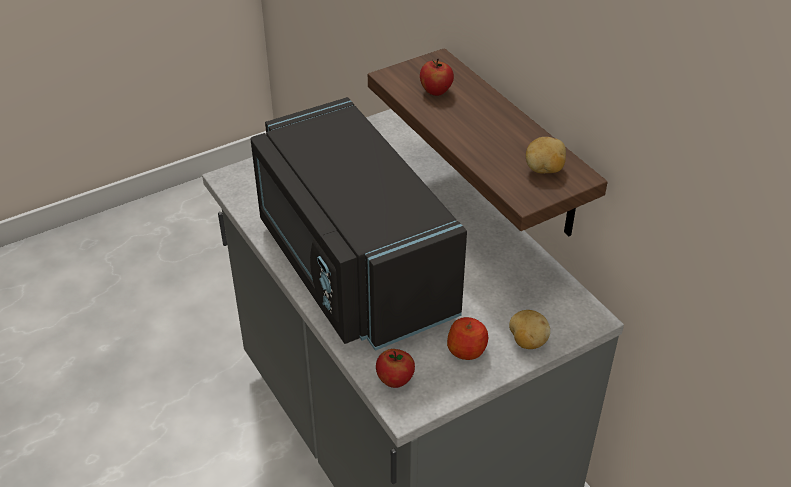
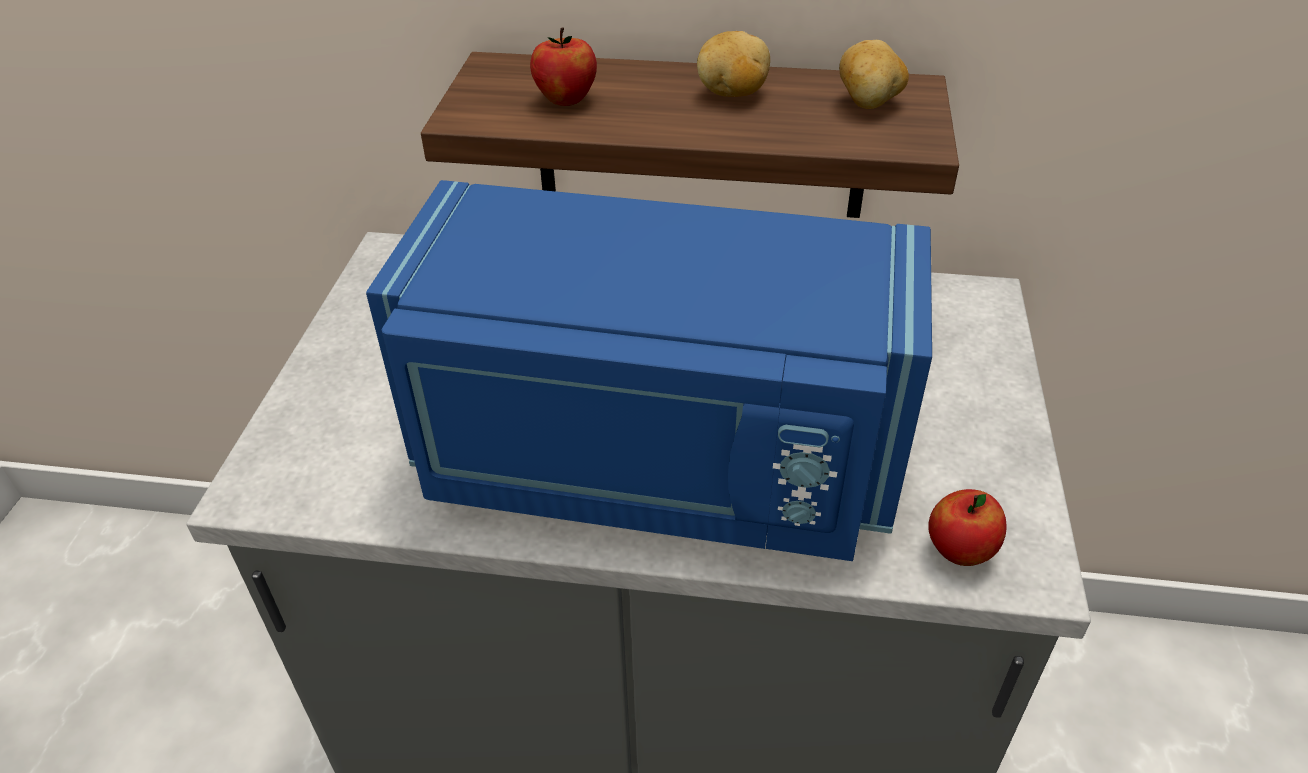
camera: 50 degrees left, 0 degrees up
(351, 267) = (655, 462): black microwave -> blue microwave
(467, 350) = (955, 437): apple -> none
(527, 341) = (985, 371): potato -> potato (732, 93)

